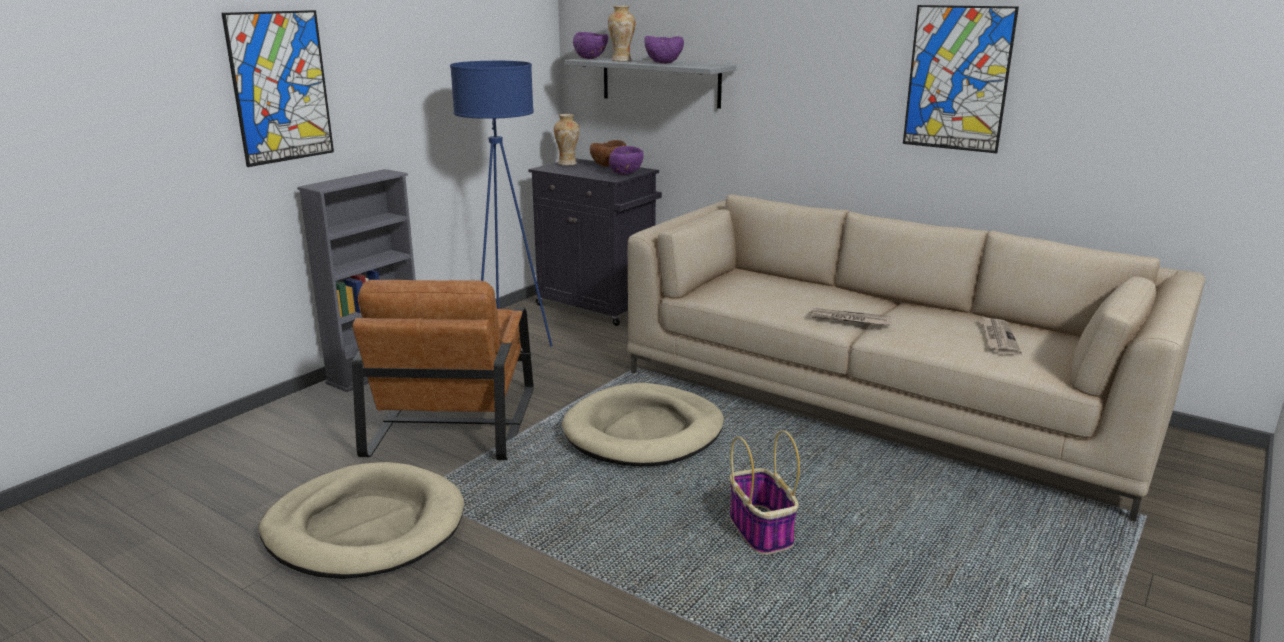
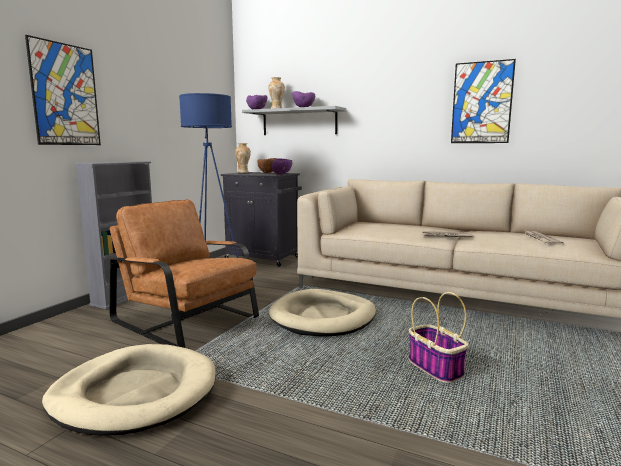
camera: 10 degrees left, 10 degrees down
(453, 419) = (188, 319): brown armchair -> brown armchair turned 135 degrees clockwise

